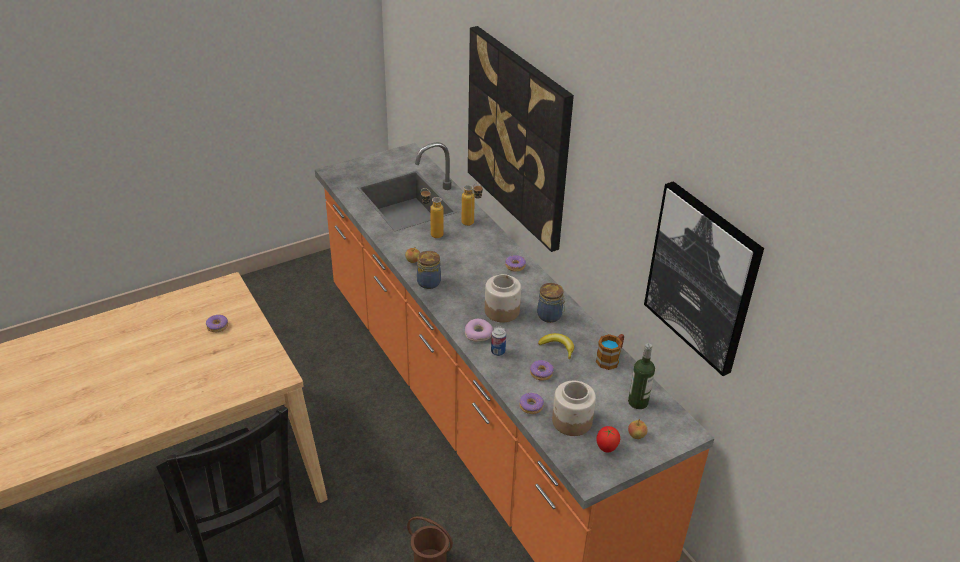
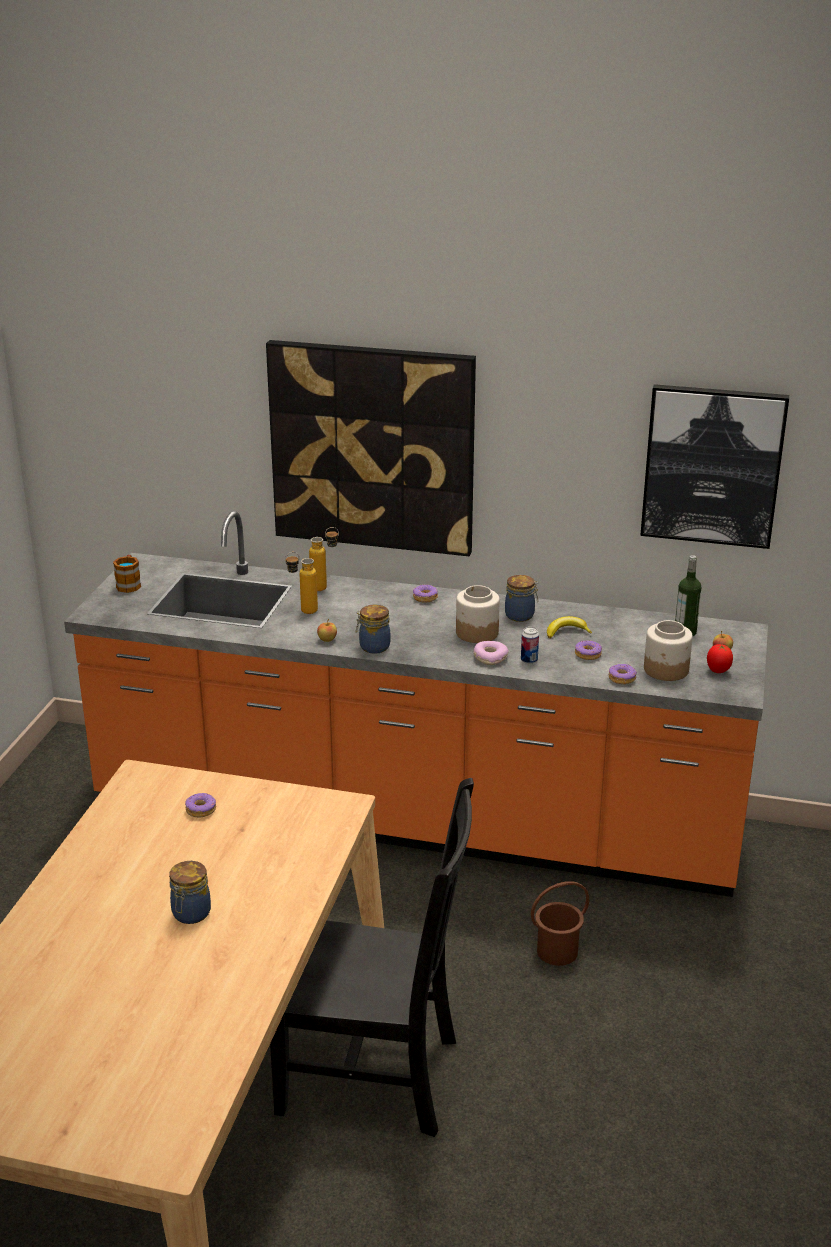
camera: 45 degrees left, 10 degrees down
(118, 384) = (190, 914): none -> jar
(610, 359) = (617, 617): mug -> mug (129, 584)

